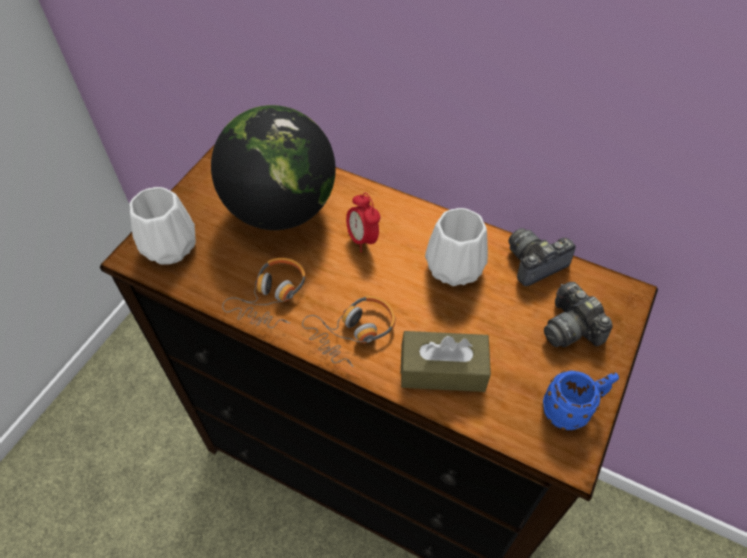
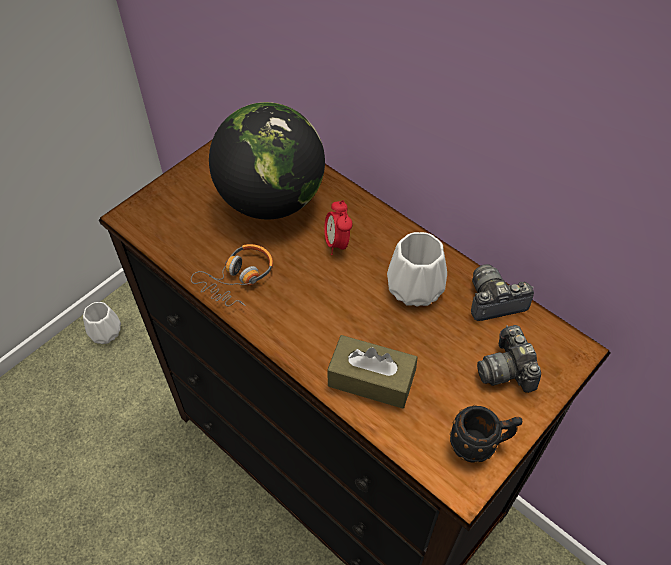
camera: 15 degrees right, 0 degrees up
(171, 246) = (164, 214): white vase -> white vase (106, 332)
(353, 332) = (301, 327): headphones -> none
(571, 410) = (479, 445): blue mug -> black mug

